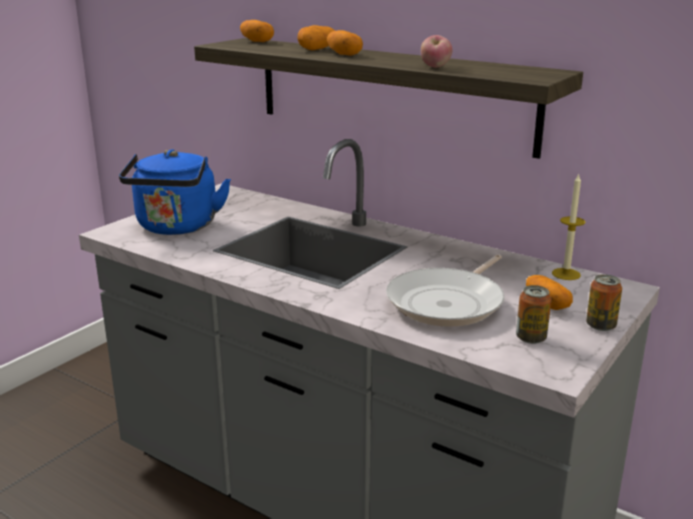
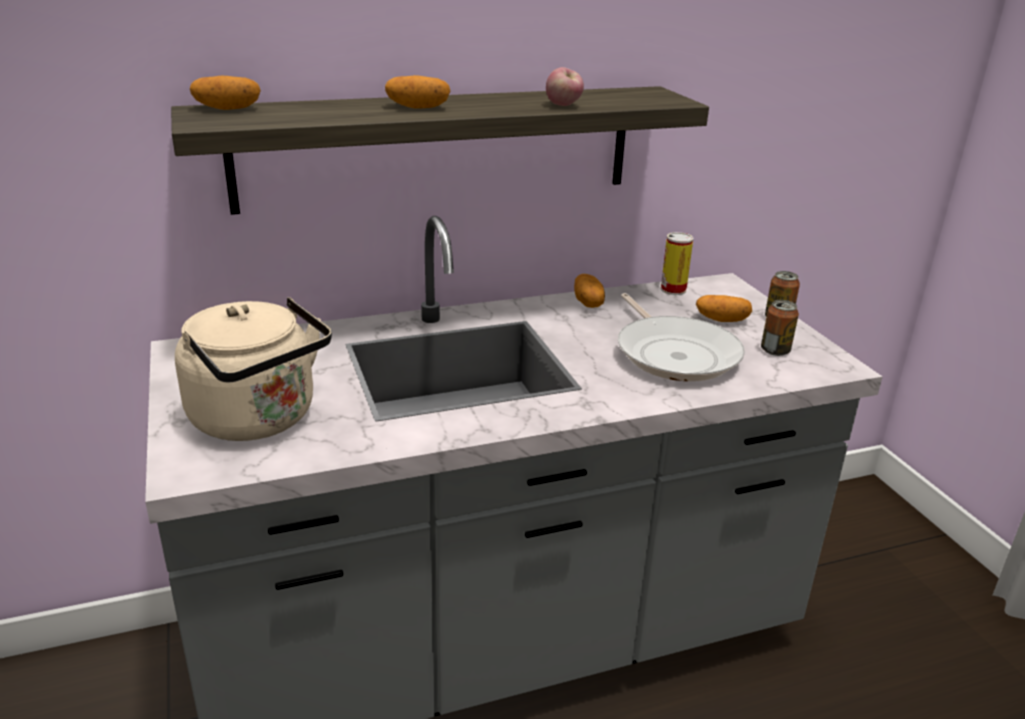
camera: 55 degrees left, 5 degrees up
(176, 228) = (259, 419): blue kettle -> beige kettle
(317, 49) = (355, 106): potato -> potato (588, 302)
(566, 274) = (673, 289): candle -> can

